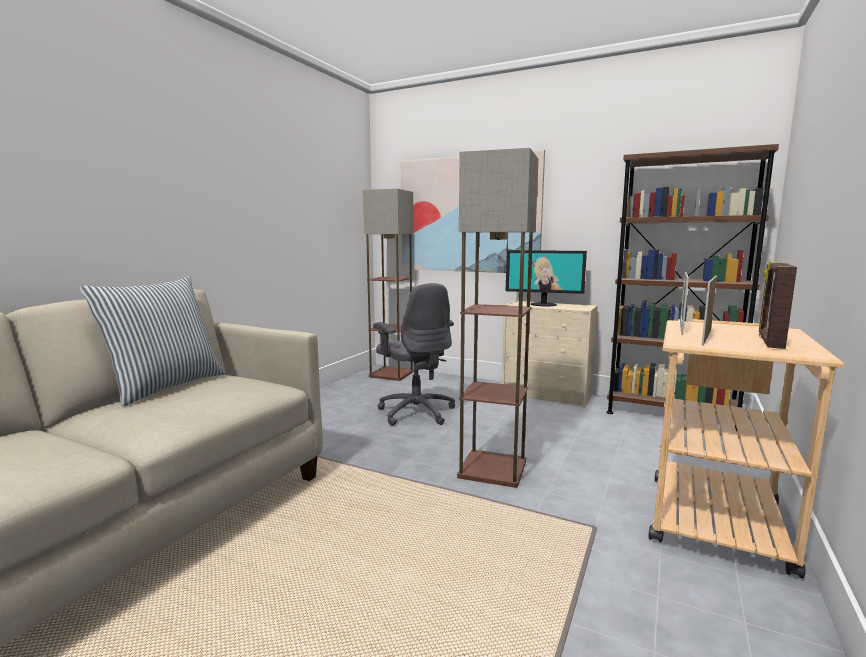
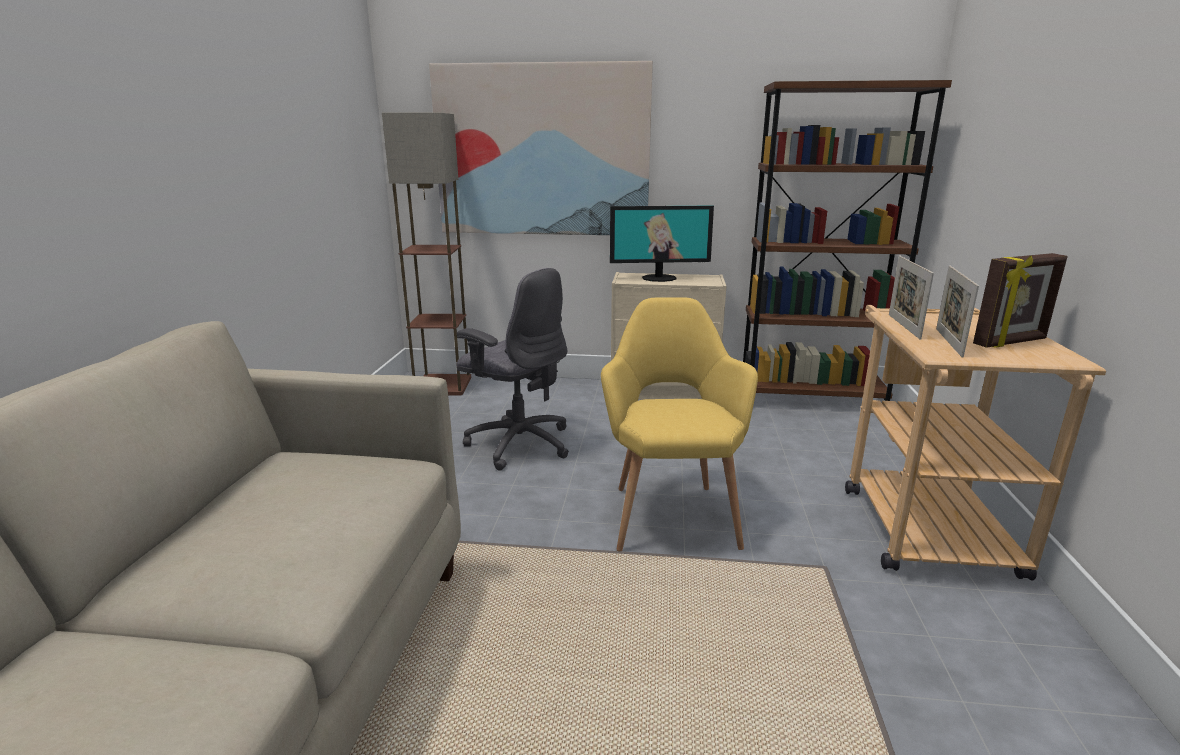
camera: 20 degrees left, 10 degrees up
(165, 387) = (221, 498): pillow -> none
(493, 468) = (670, 512): floor lamp -> yellow armchair
(769, 341) = (1011, 342): picture frame -> picture frame turned 120 degrees counterclockwise

